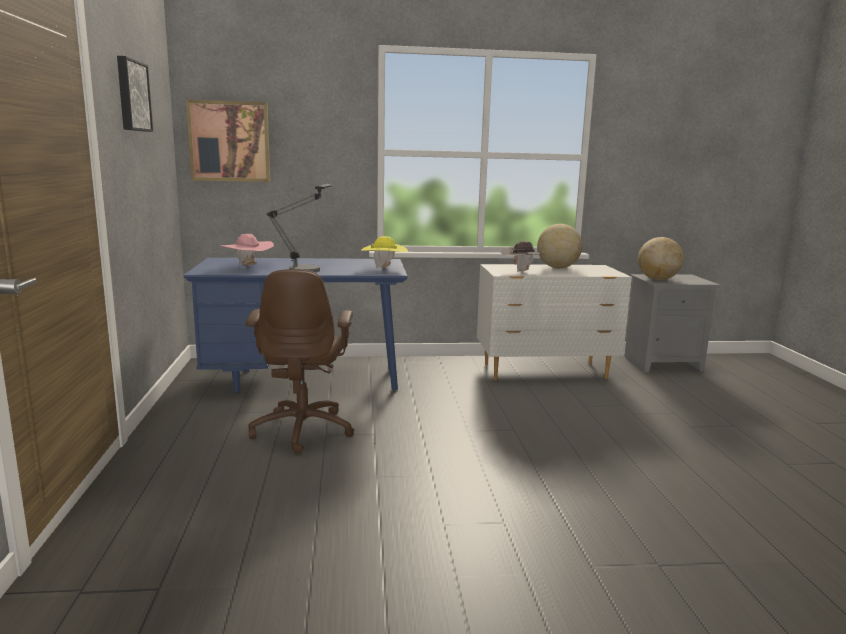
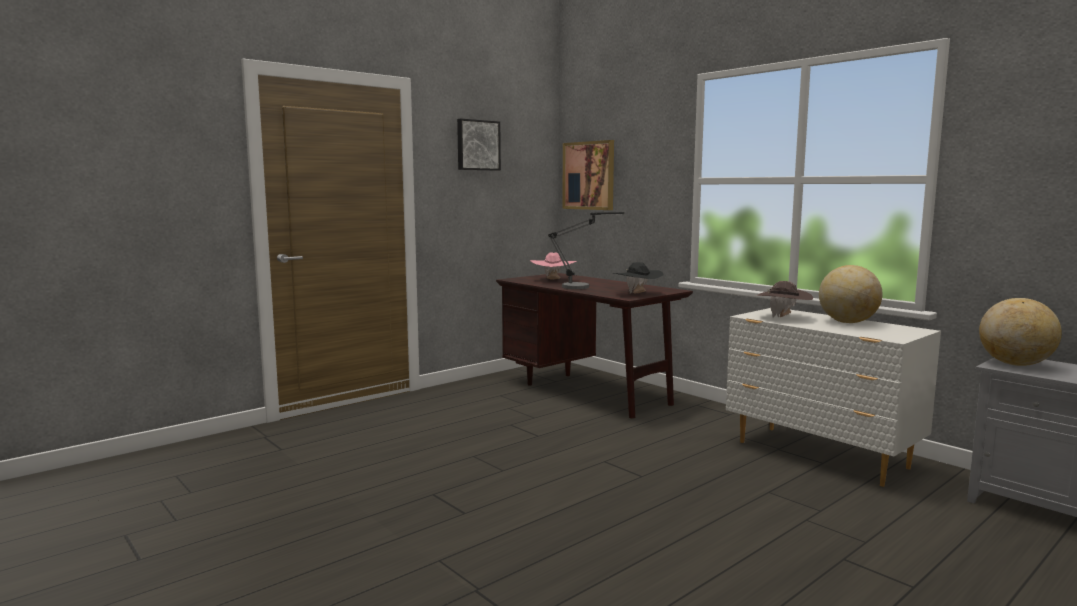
camera: 55 degrees right, 5 degrees down
(303, 429) = (506, 417): brown office chair -> none
(304, 380) = (588, 391): blue desk -> brown desk
(384, 268) = (637, 294): yellow hat -> black hat

